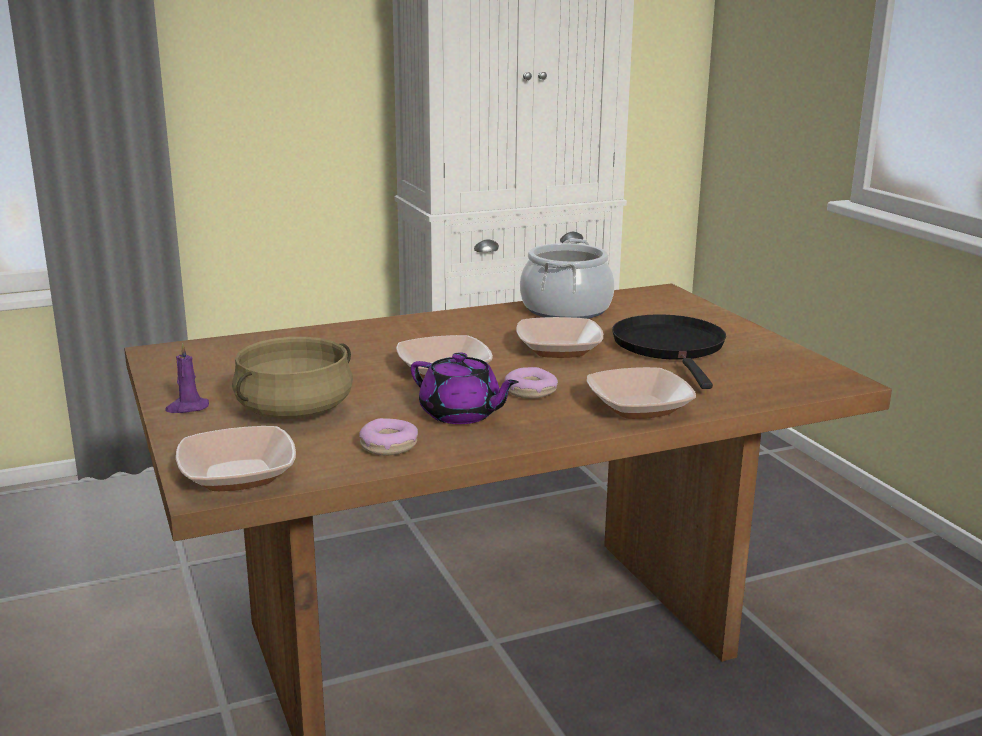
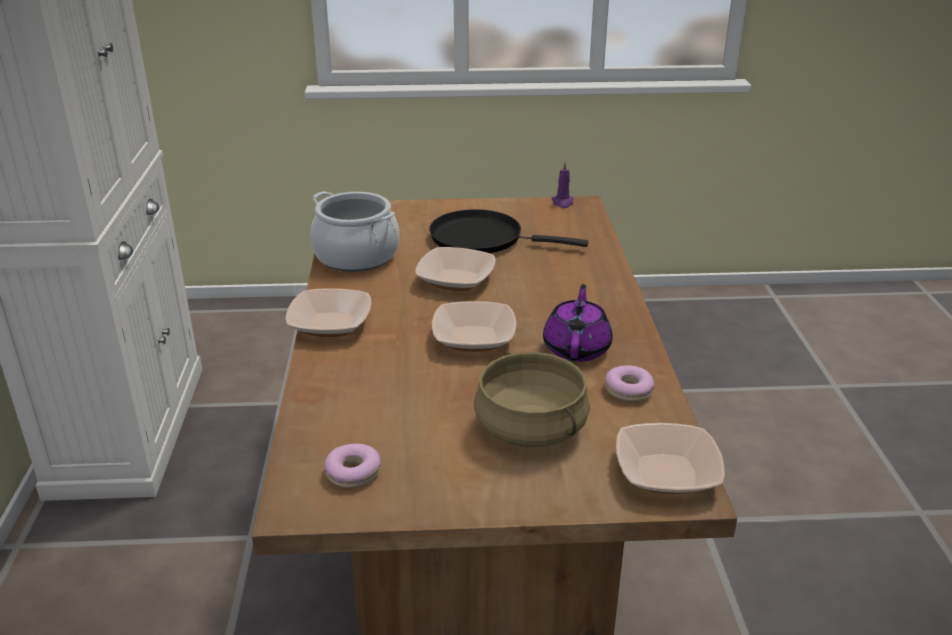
camera: 70 degrees left, 10 degrees up
(187, 408) = (491, 494): purple candle -> purple candle (562, 203)
(461, 414) = (577, 348): purple teapot -> purple teapot turned 45 degrees counterclockwise
(530, 391) = (543, 310): donut -> donut (353, 473)
(638, 407) = (595, 277): bowl -> bowl (330, 325)

